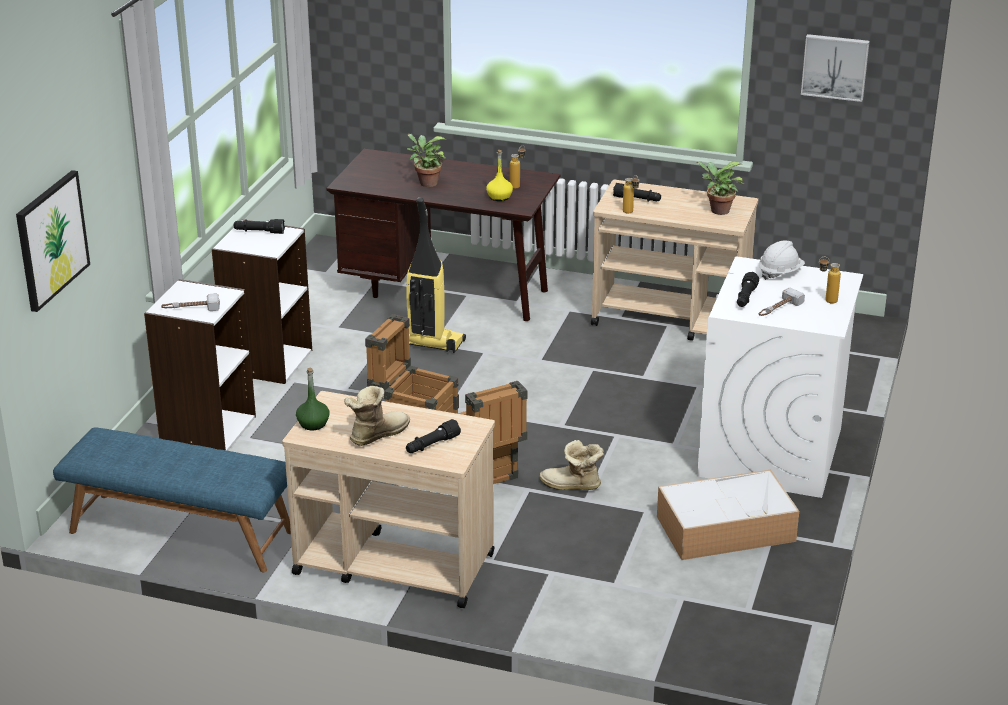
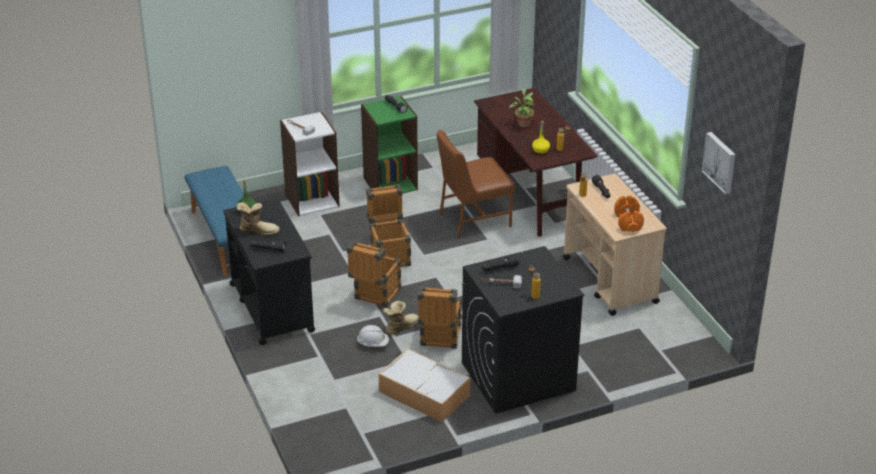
camera: 50 degrees right, 5 degrees up
(51, 239) = (216, 59): picture -> none
(267, 361) = (390, 183): white bookcase -> green bookcase
(392, 563) = (271, 307): beige cart -> black cart
(430, 343) = (473, 219): vacuum cleaner -> brown chair
(572, 486) = (400, 327): boot -> boot turned 75 degrees clockwise
(633, 471) = (439, 339): none -> crate
(717, 211) = (628, 222): potted plant -> orange dumbbell
(770, 452) = (517, 376): white washing machine -> black washing machine
(780, 272) = (545, 267): white hard hat -> white hard hat (373, 344)

